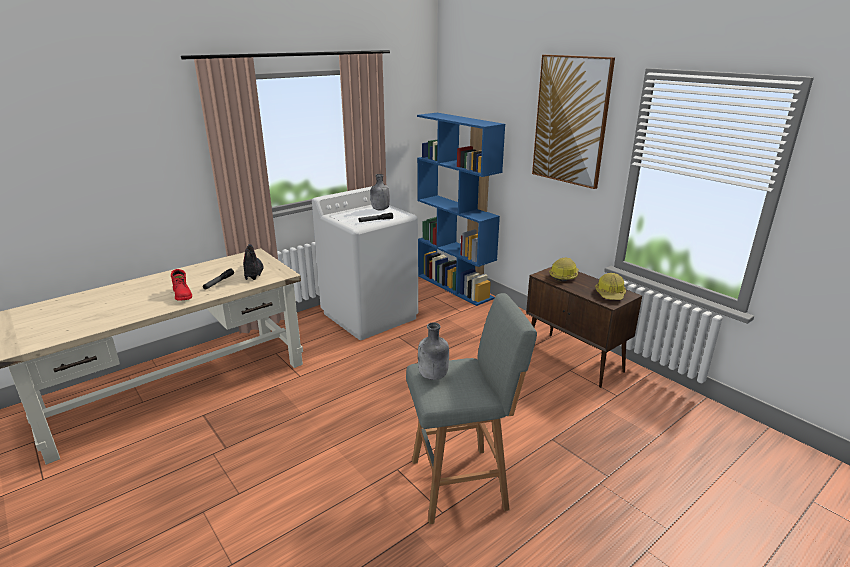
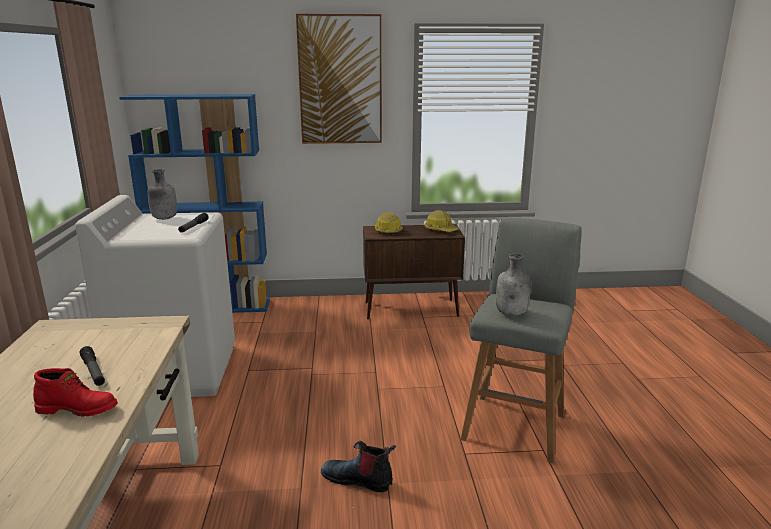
camera: 55 degrees left, 5 degrees down
(253, 272) = (113, 340): boot -> boot (358, 479)

